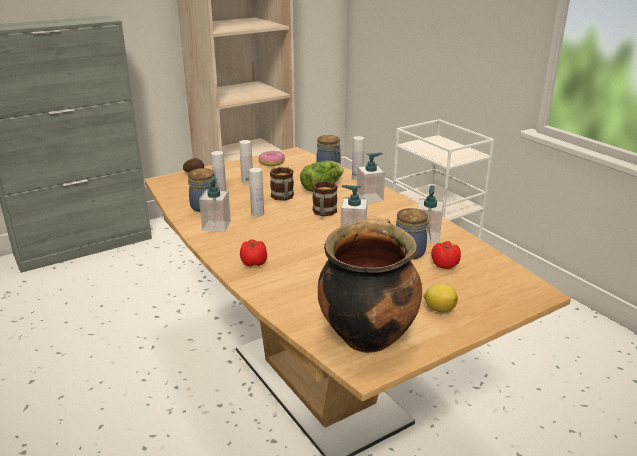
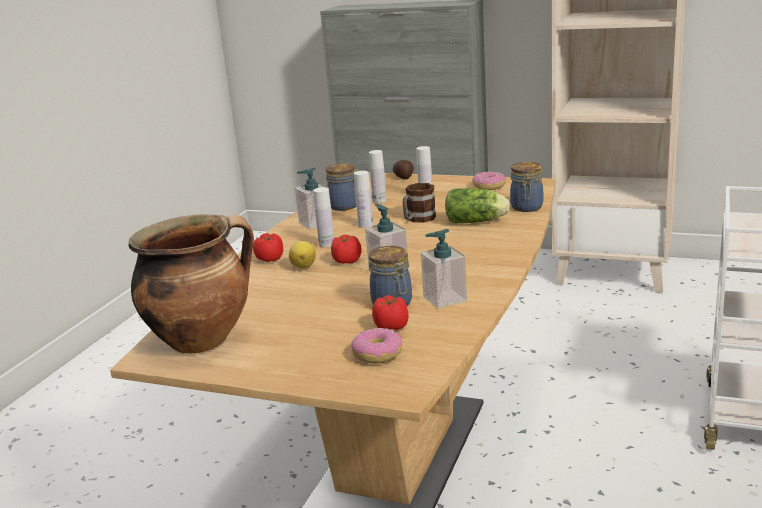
camera: 55 degrees right, 5 degrees down
(312, 241) = (346, 261): none -> tomato
(324, 213) = (414, 244): mug -> none
(357, 177) = (533, 224): white bottle -> white bottle (326, 244)
(370, 198) = (490, 246): soap dispenser -> none
(439, 309) = (290, 353): lemon -> lemon (304, 266)
(480, 282) = (377, 354): none -> donut

